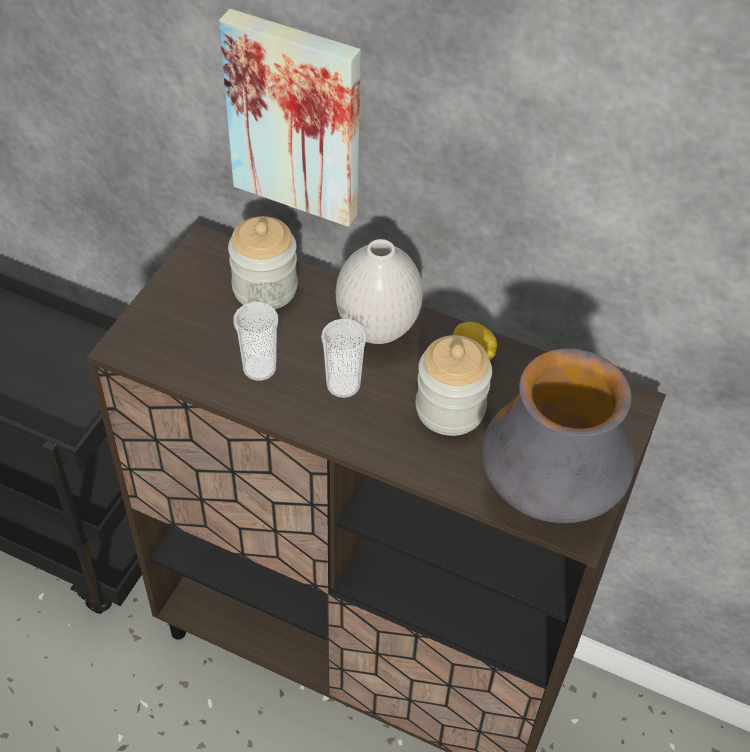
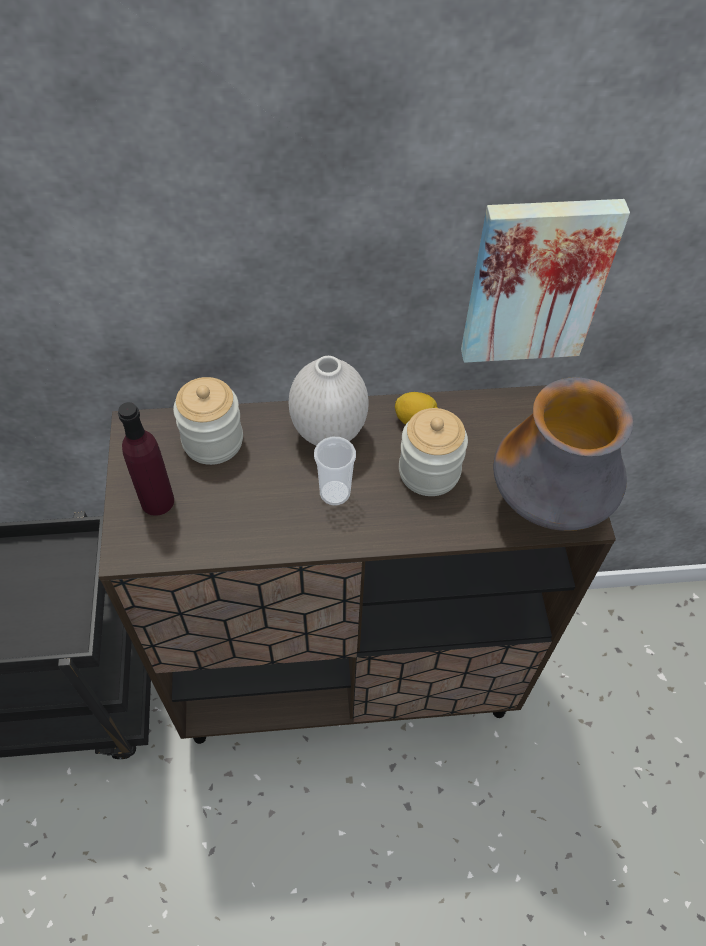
camera: 30 degrees left, 5 degrees up
(179, 317) = (157, 501): none -> purple bottle
(259, 368) = (257, 512): cup -> none
(297, 117) = (198, 278): picture -> picture (535, 280)

